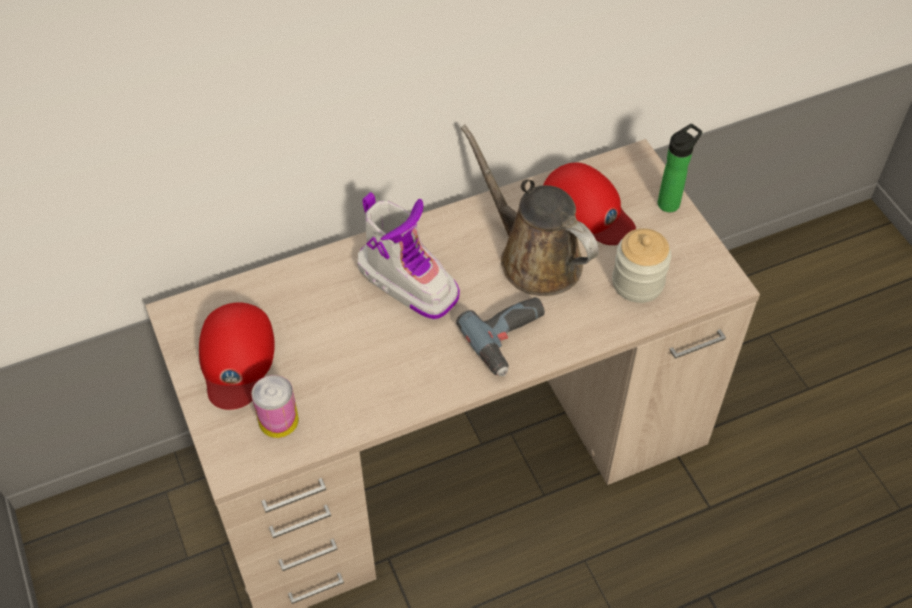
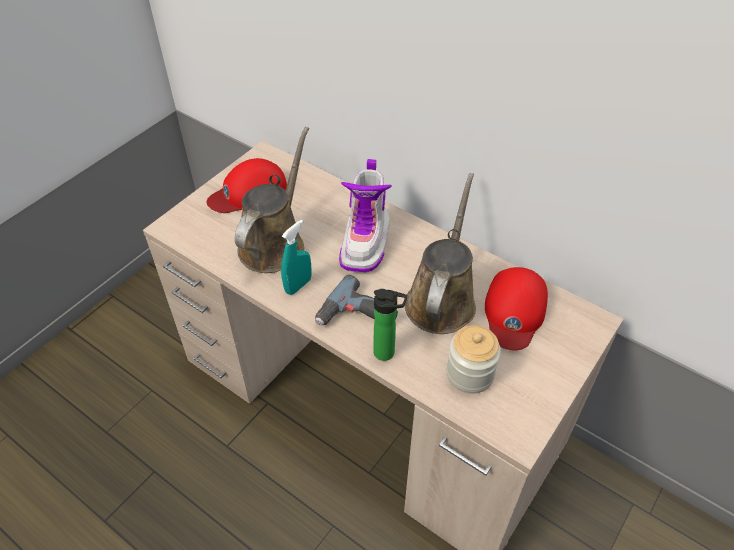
camera: 60 degrees right, 5 degrees down
(278, 420) = (214, 231): can -> none
(346, 367) = (274, 243): none -> brown watering can
(429, 372) = (298, 285): none -> turquoise spray bottle
(671, 202) = (572, 362): bottle -> bottle (387, 353)

